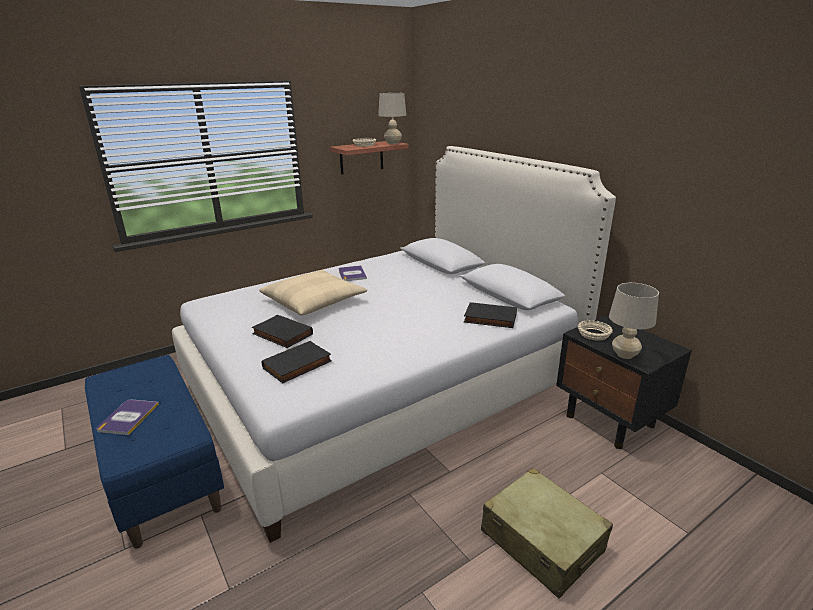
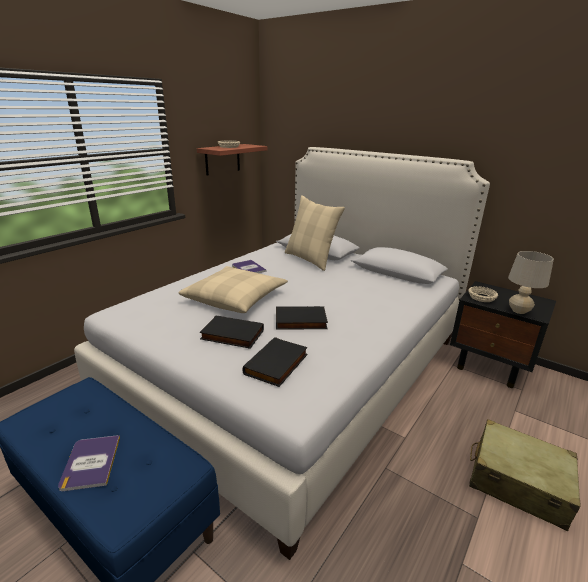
camera: 20 degrees left, 0 degrees up
(393, 143) = (253, 145): beige table lamp -> none
(423, 271) = (310, 259): none -> beige pillow
(489, 319) = (405, 294): black book -> black book (300, 321)

